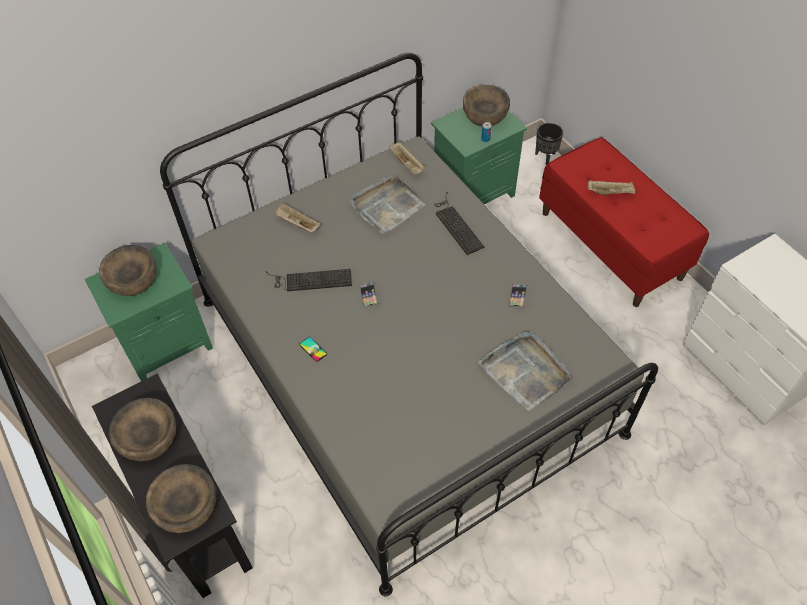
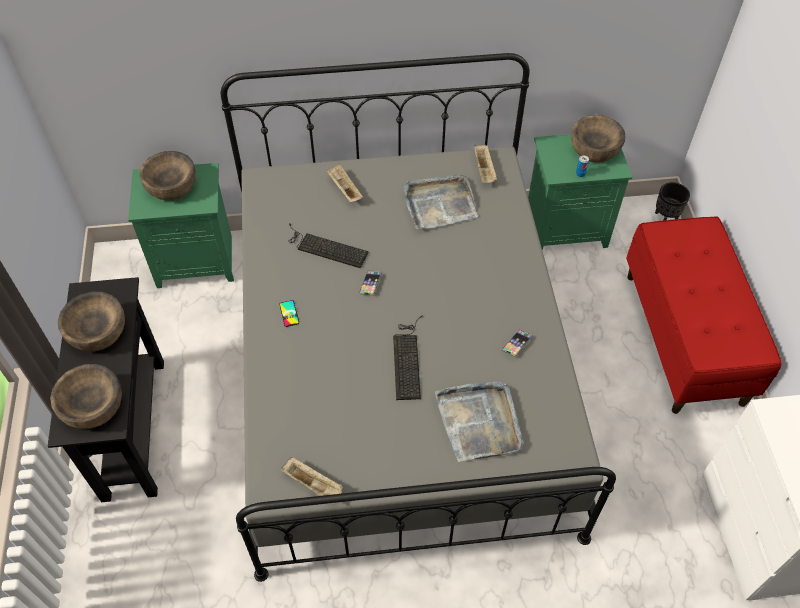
camera: 25 degrees right, 0 degrees up
(456, 224) = (497, 248): keyboard -> keyboard (407, 359)
(610, 192) = (692, 278): beige tray -> beige tray (314, 485)

